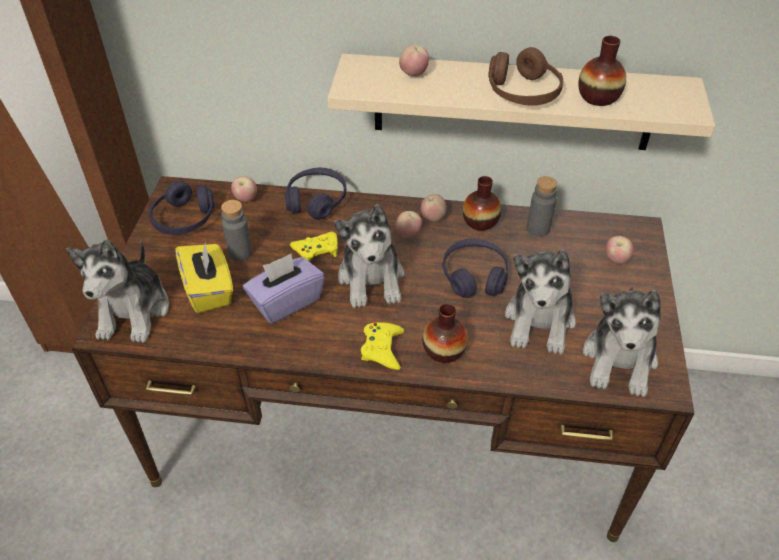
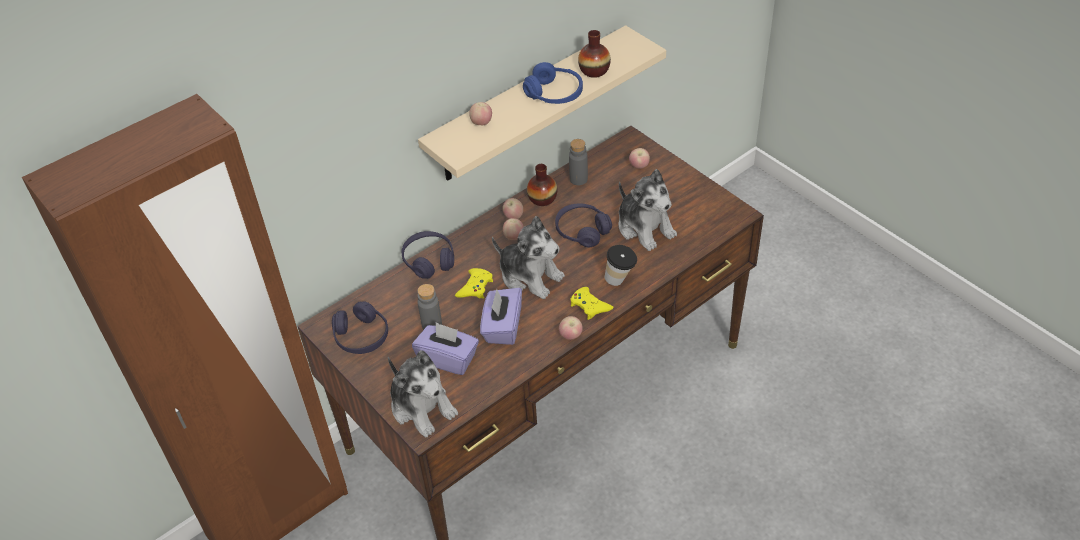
camera: 45 degrees left, 0 degrees up
(209, 290) = (448, 359): yellow tissue box -> purple tissue box
(246, 199) = (382, 294): apple -> apple (570, 336)
(443, 350) = (620, 280): vase -> cup
(523, 92) = (554, 94): brown headphones -> blue headphones
(619, 359) = (704, 216): plush toy -> none

